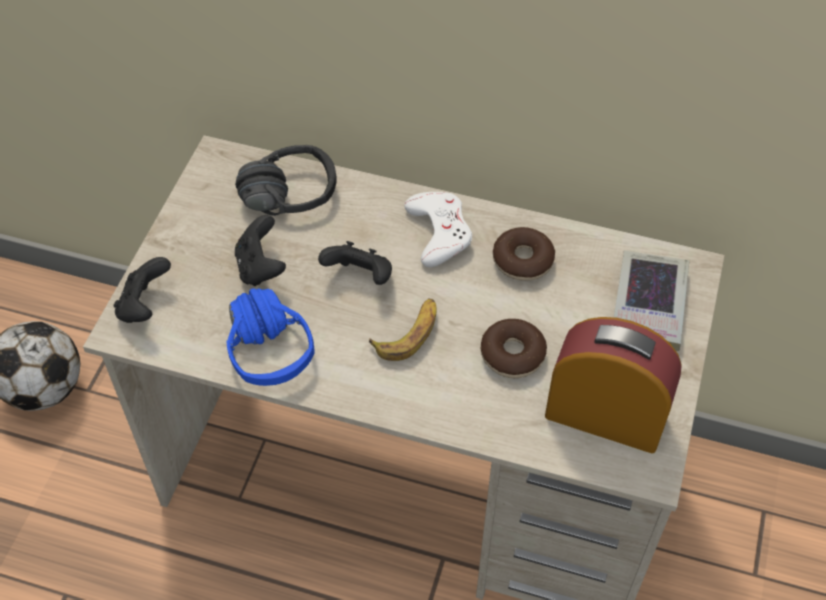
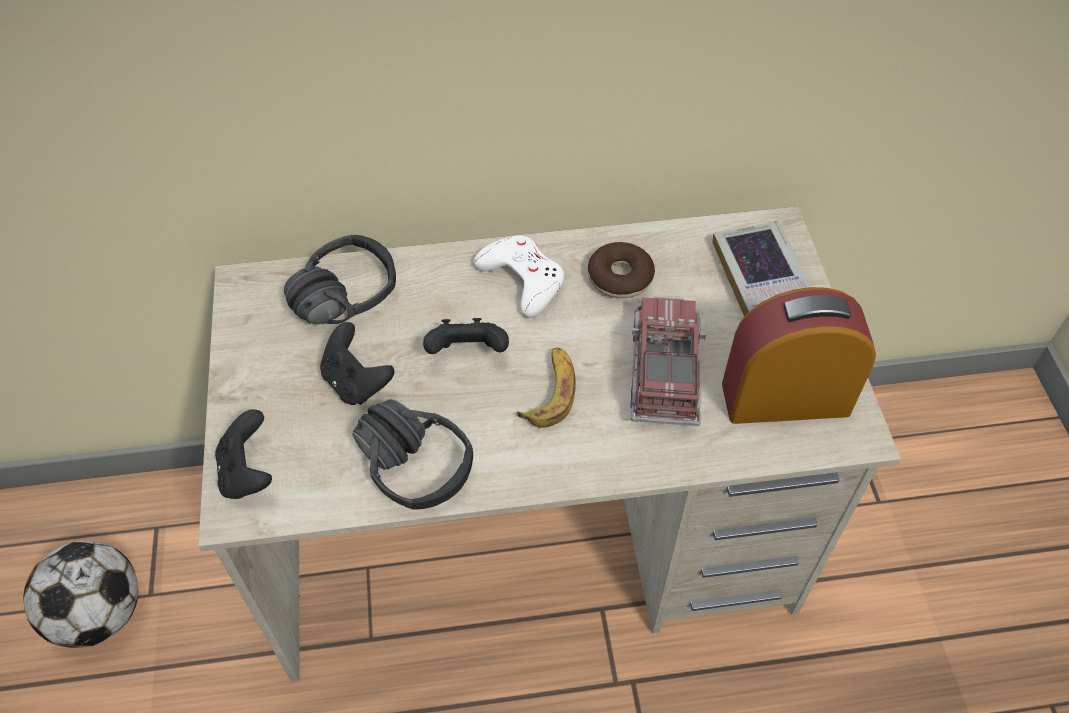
camera: 25 degrees left, 0 degrees up
(285, 343) = (428, 452): blue headphones -> black headphones
(512, 354) = (664, 373): donut -> toy truck

